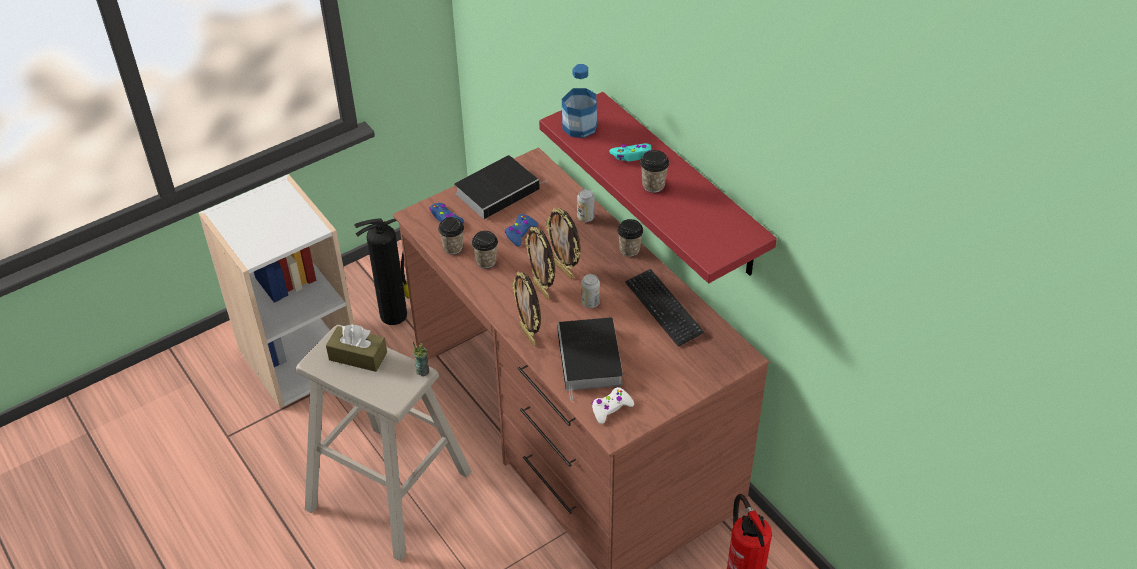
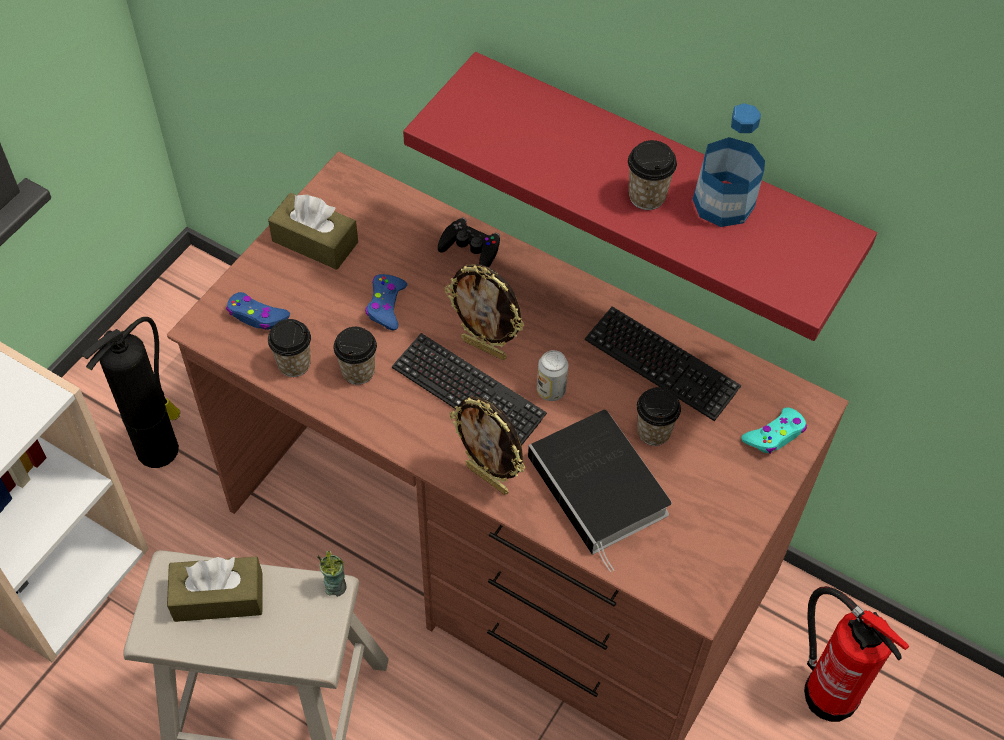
camera: 25 degrees left, 10 degrees up
(498, 190) = (315, 241): book -> brown tissue box
(542, 290) = (468, 392): picture frame -> keyboard
(579, 126) = (475, 124): bottle -> bottle (723, 203)
(585, 217) = (470, 248): can -> black game controller
(611, 408) = (673, 560): white game controller -> none
(629, 250) = (562, 283): cup -> cup (653, 432)
(631, 155) = (584, 153): turquoise game controller -> turquoise game controller (775, 435)

